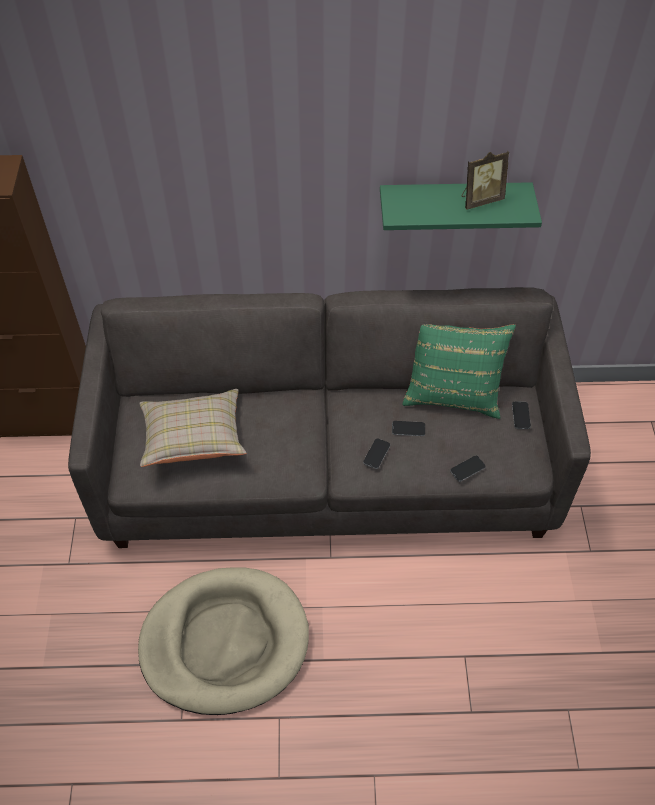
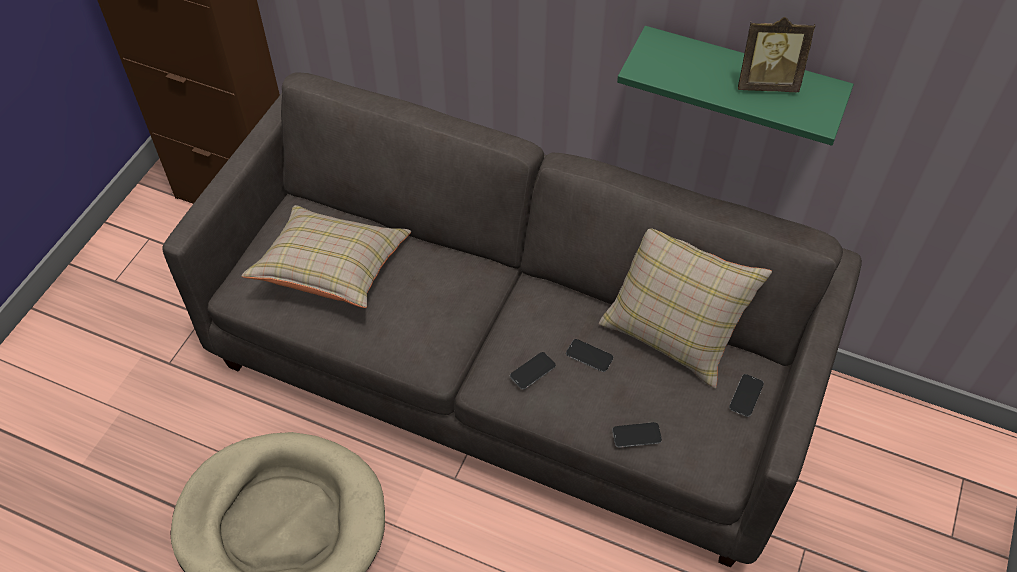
camera: 25 degrees right, 0 degrees up
(453, 391) = (673, 331): green pillow -> beige pillow

